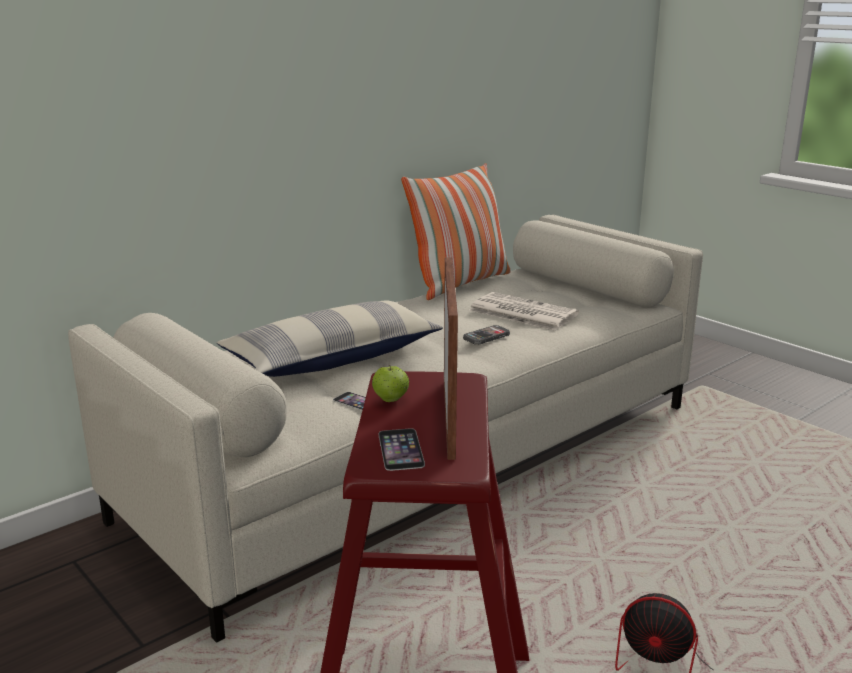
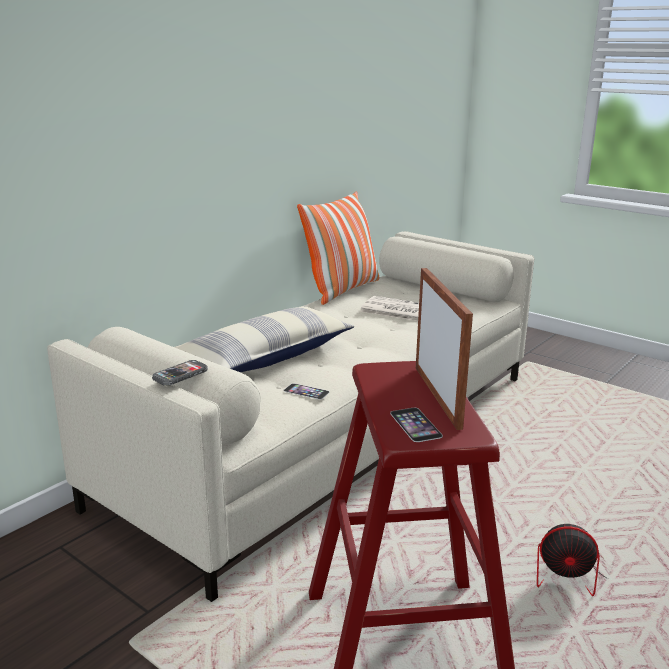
camera: 10 degrees left, 0 degrees up
(390, 399) = (382, 385): apple -> none
(486, 337) = (384, 332): phone -> phone (180, 374)

